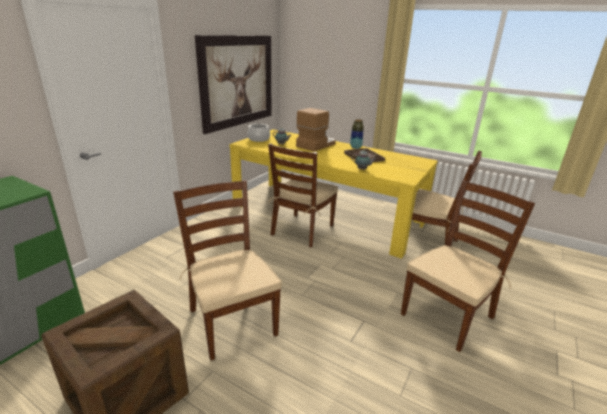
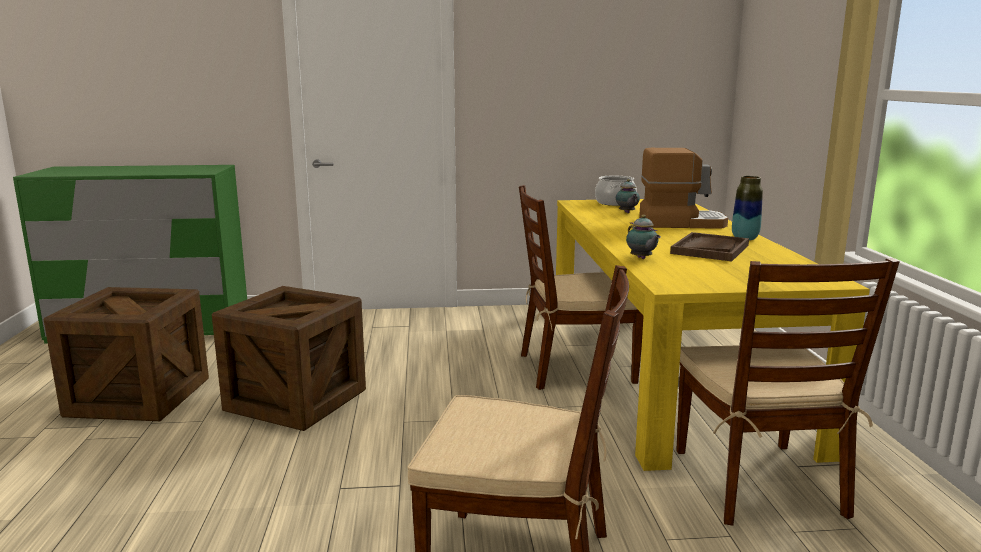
camera: 55 degrees right, 10 degrees down
(232, 321) = (296, 400): brown chair -> crate
(238, 81) = (607, 100): picture -> none

